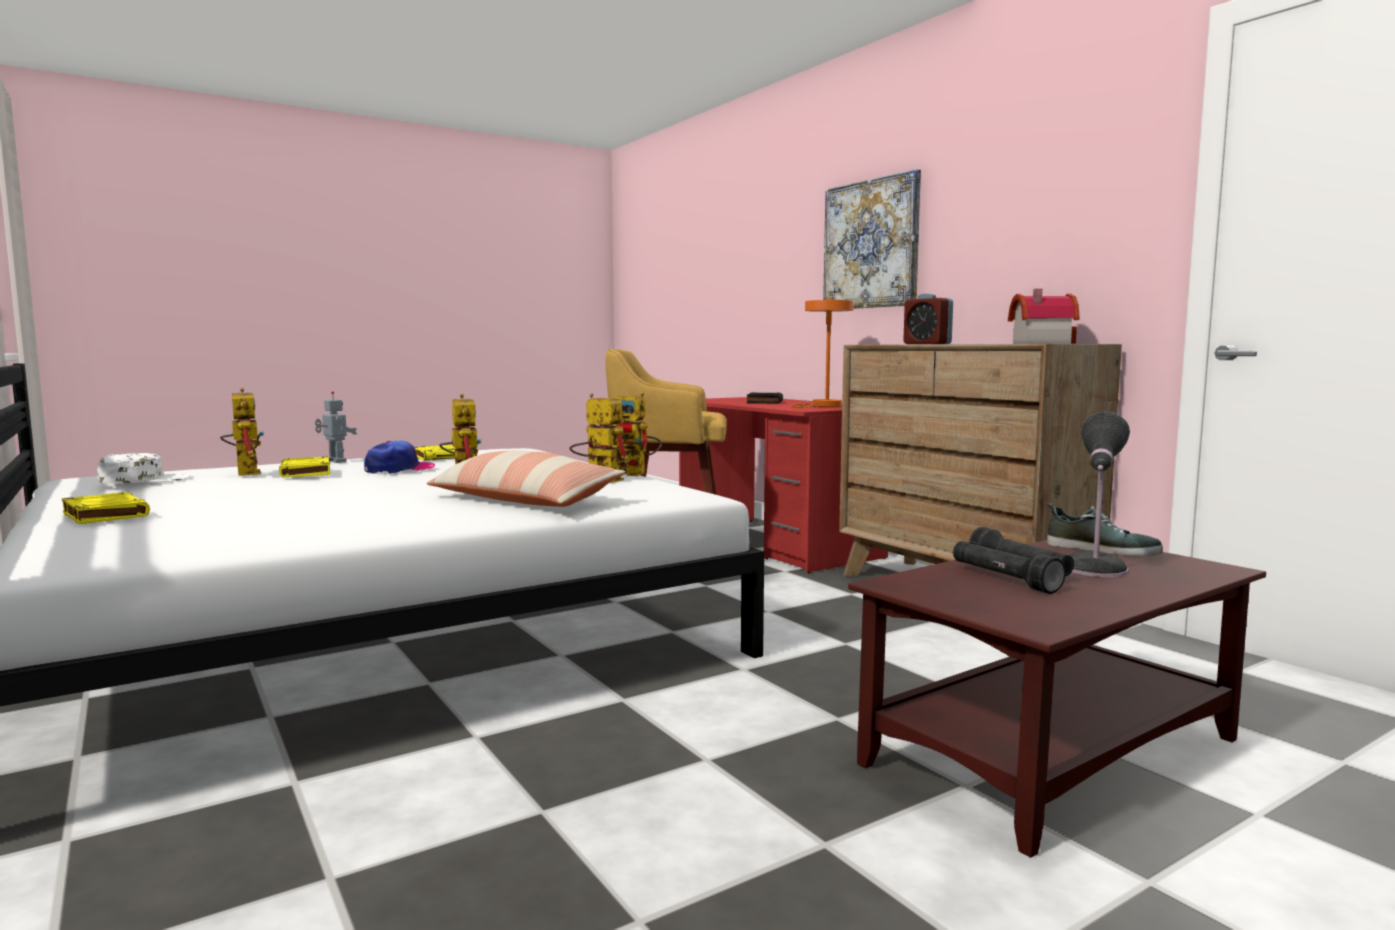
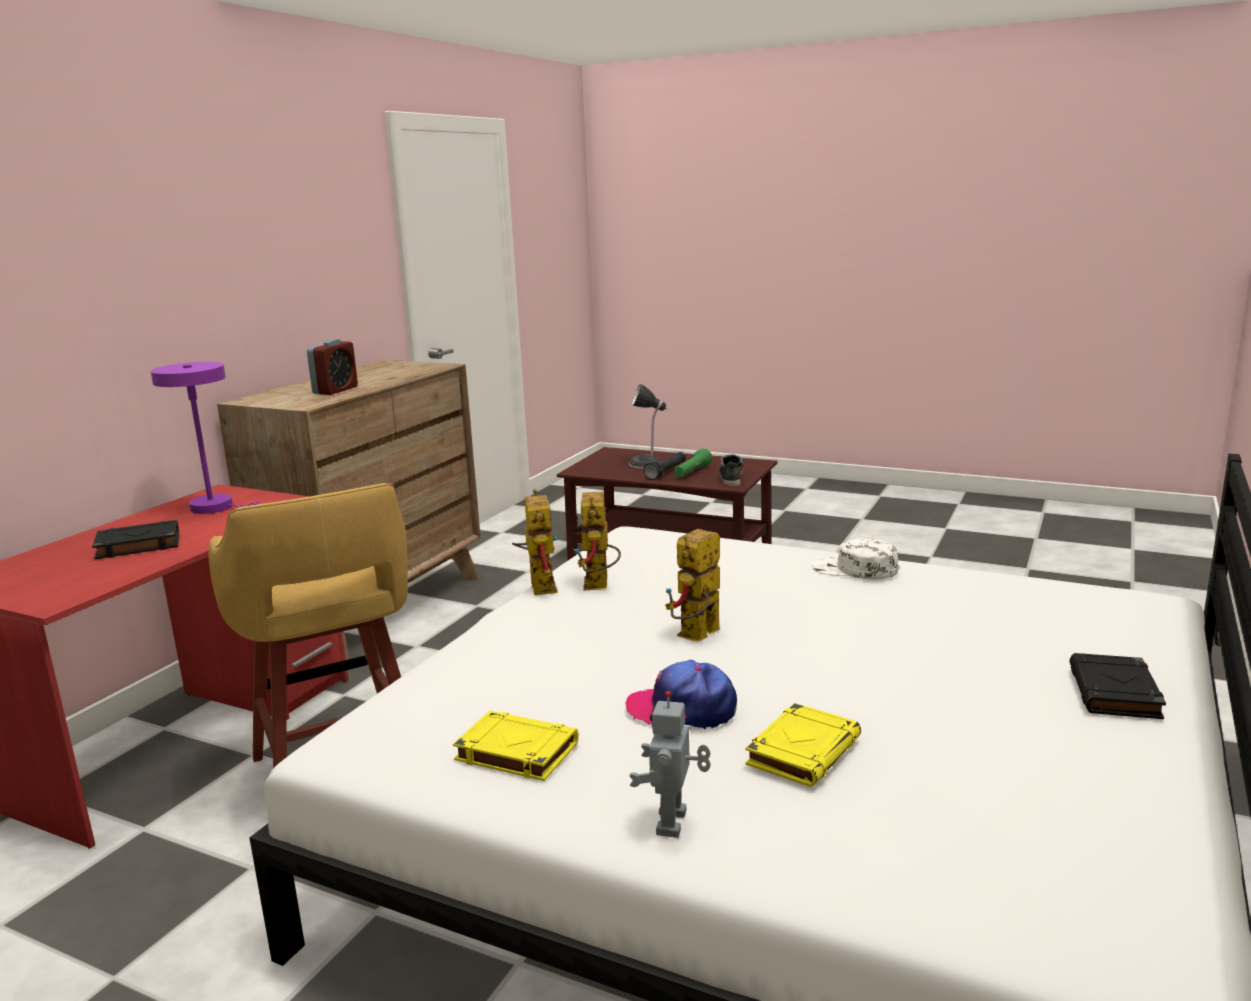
camera: 120 degrees left, 10 degrees up
(105, 515) = (1115, 693): yellow book -> black book
(145, 480) = (1049, 823): white cap -> white cap (854, 569)
(245, 472) = (881, 797): toy robot -> none
(524, 501) = (744, 573): pillow -> none
(823, 406) = (219, 507): orange table lamp -> purple table lamp
(871, 244) = (116, 282): picture -> none
(1003, 579) = (692, 472): black flashlight -> green flashlight
(1038, 343) = (383, 369): toy house -> none
(1102, 549) = (594, 466): shoe -> shoe (731, 477)

